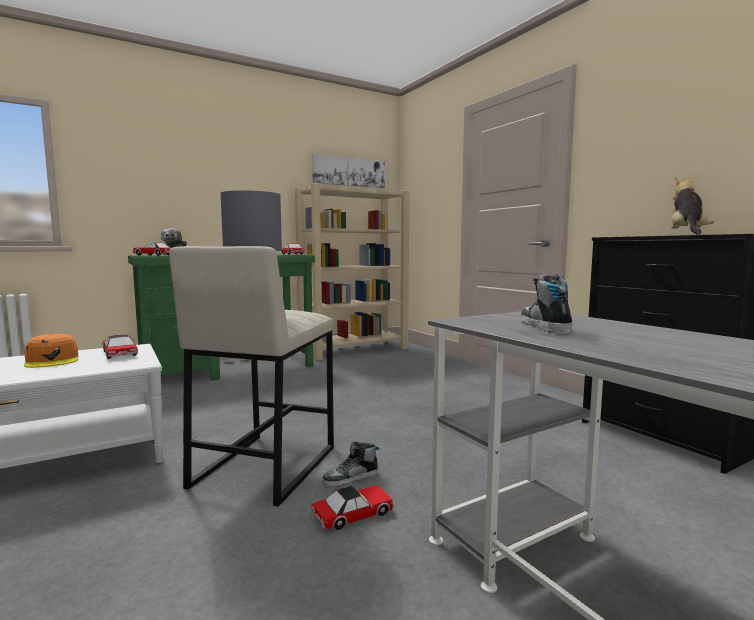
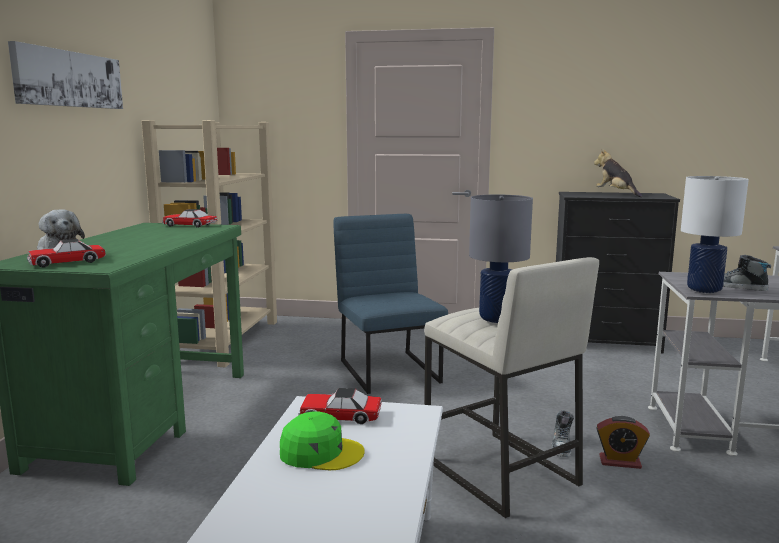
camera: 50 degrees left, 5 degrees up
(52, 360) = (321, 452): orange cap -> green cap
(349, 172) = (182, 91): picture -> picture (69, 79)
(353, 514) = (620, 462): toy car -> alarm clock
(391, 389) = (389, 370): none -> blue chair
(471, 321) = (703, 291): none -> white table lamp

